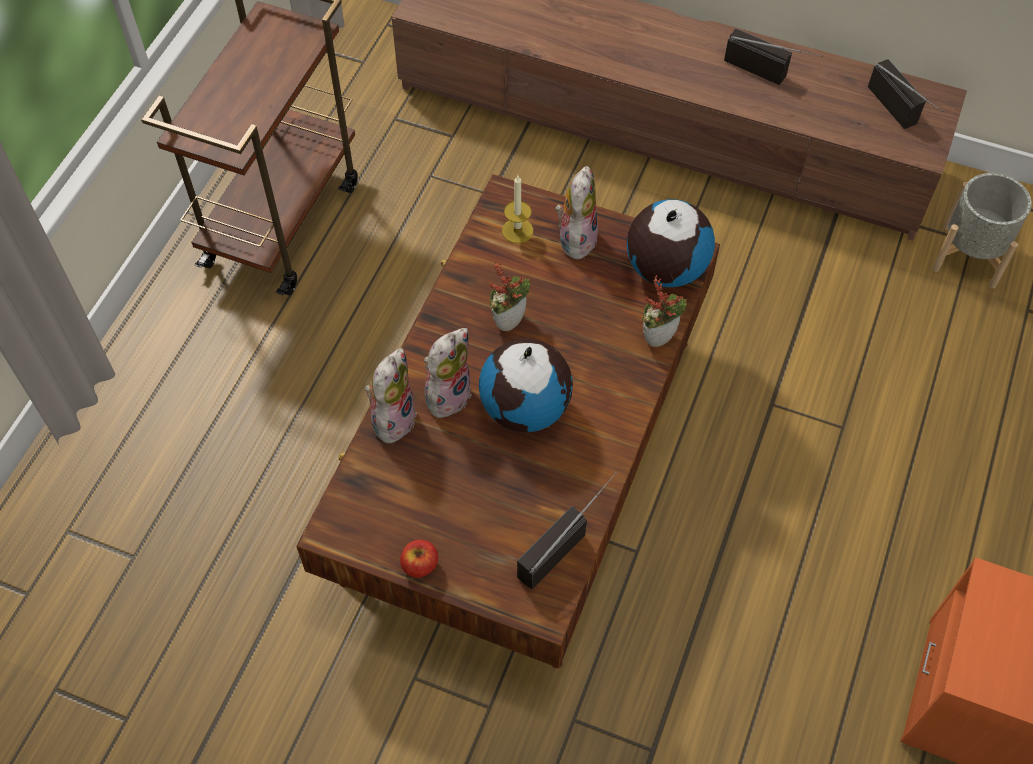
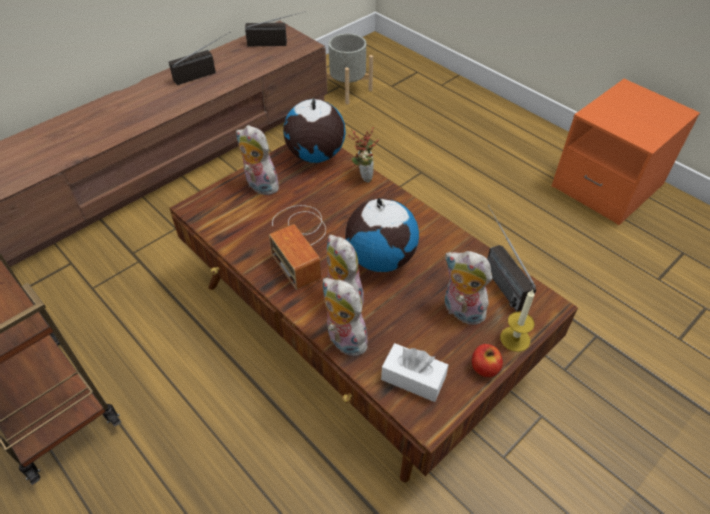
camera: 65 degrees left, 10 degrees down
(374, 500) = (413, 378): none -> white tissue box
(488, 518) = (461, 311): none -> plush toy
(509, 319) = (300, 242): potted plant -> radio
(517, 231) = (229, 211): candle -> candle (515, 339)

